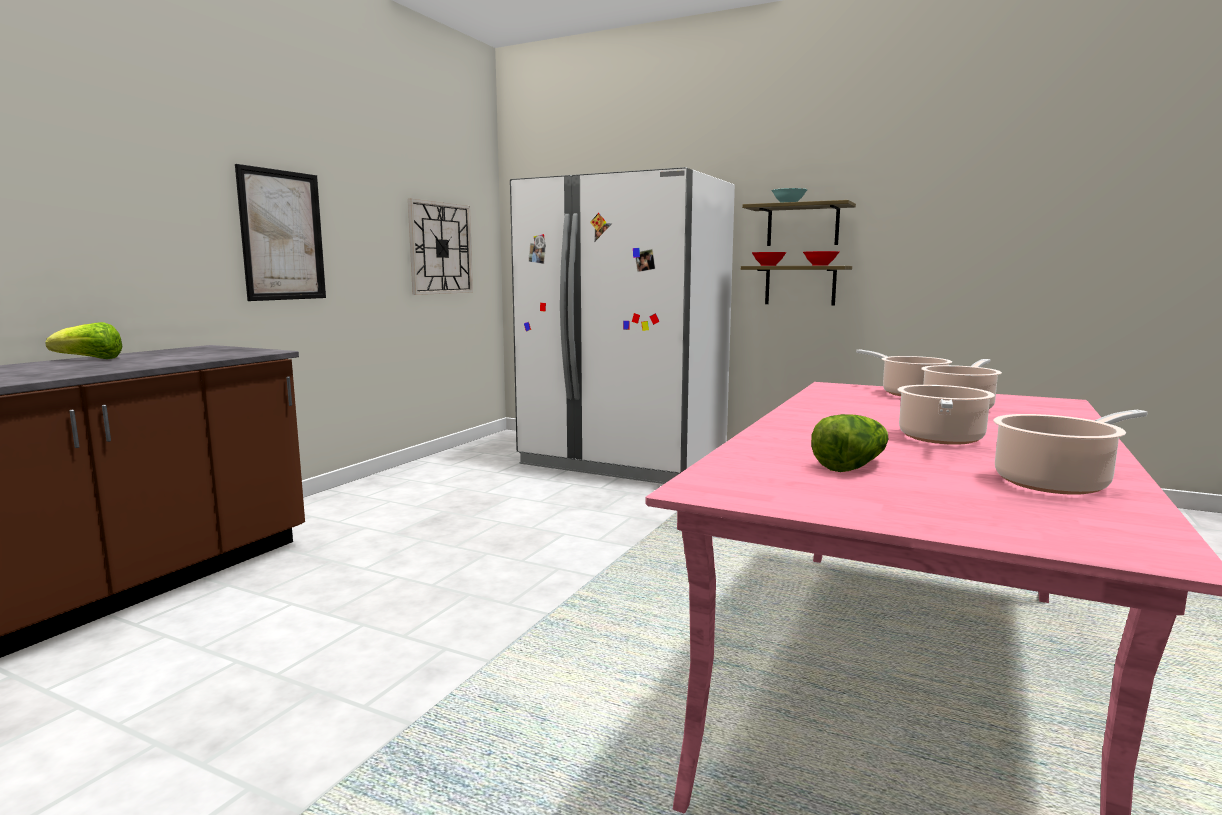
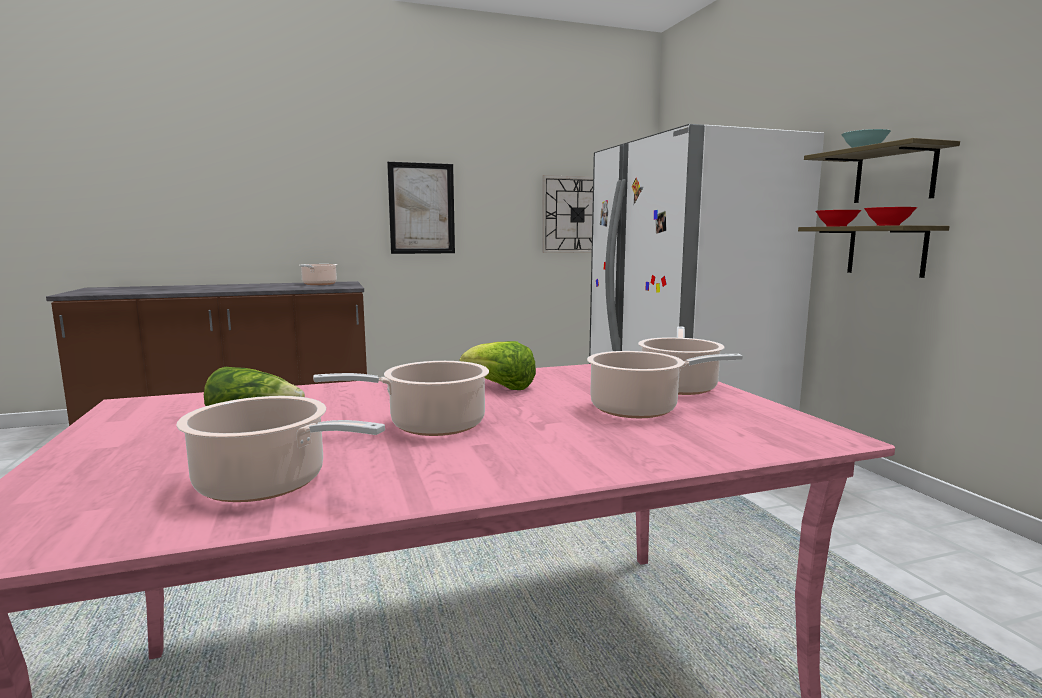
camera: 45 degrees right, 0 degrees up
(90, 359) = (268, 284): lettuce -> lettuce (499, 387)
(188, 352) = (318, 284): none -> cooking pot

